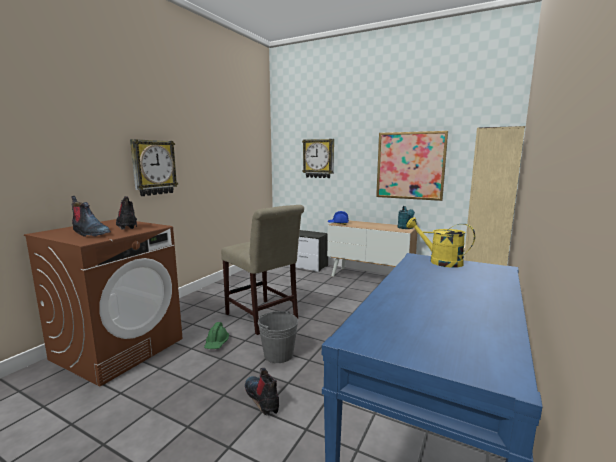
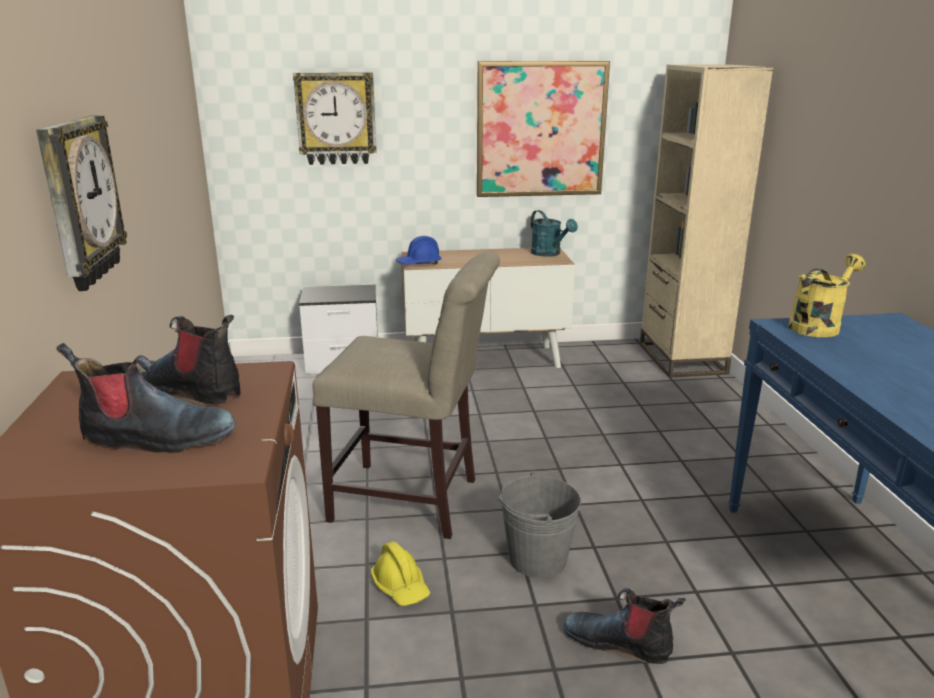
camera: 35 degrees left, 10 degrees up
(216, 343) = (401, 586): green hard hat -> yellow hard hat
(439, 261) = (818, 326): yellow watering can -> yellow watering can turned 135 degrees clockwise

